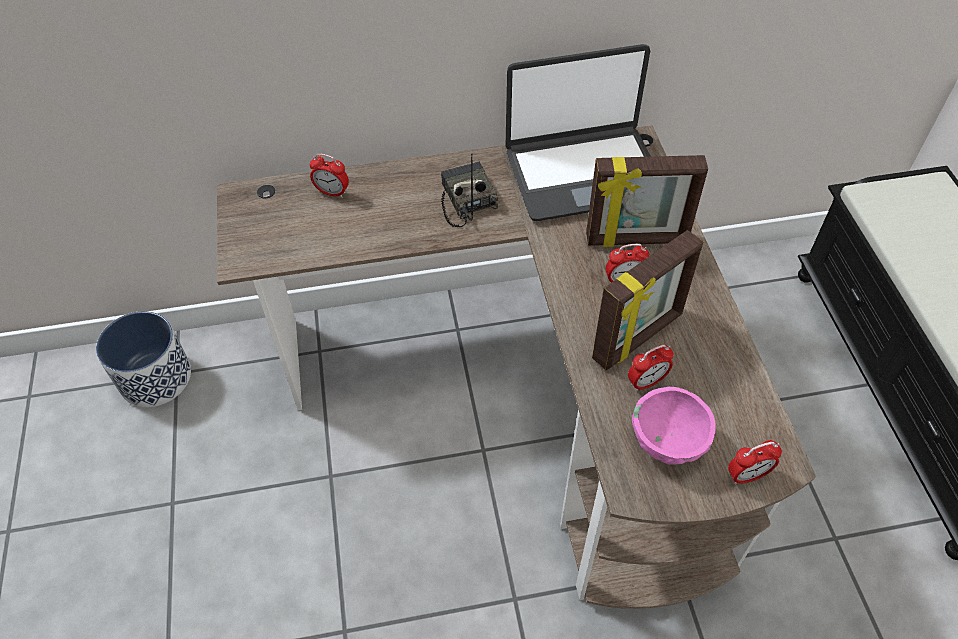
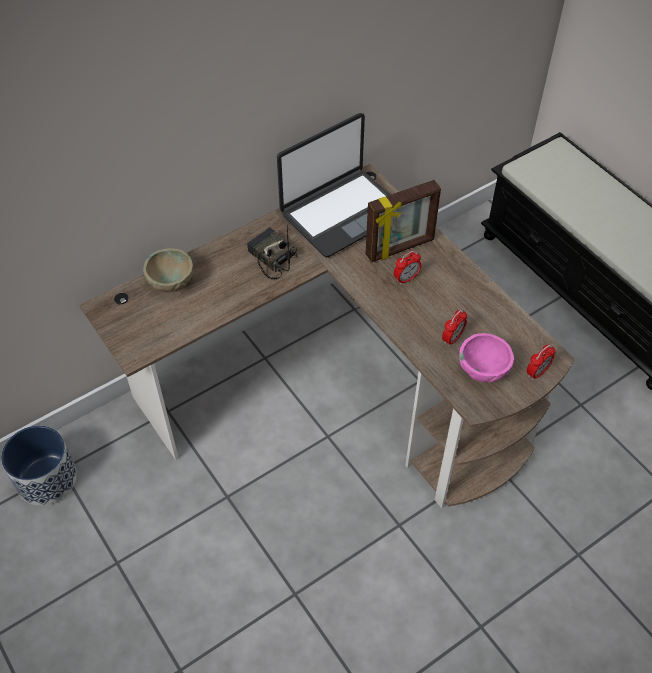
camera: 25 degrees left, 0 degrees up
(332, 192) = (172, 283): alarm clock -> beige bowl
(639, 337) = (434, 312): picture frame -> none

